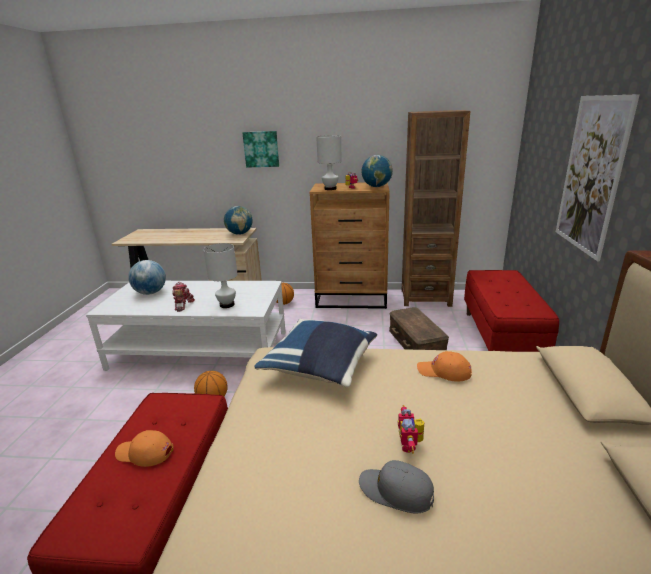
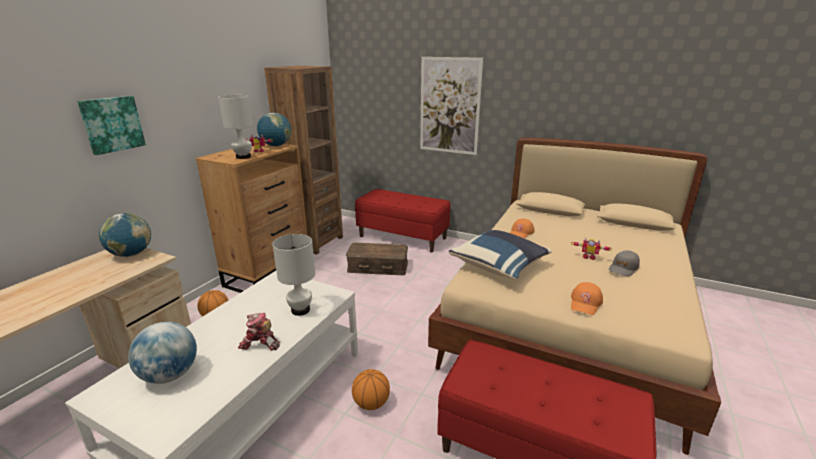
camera: 70 degrees left, 0 degrees up
(144, 452) = (539, 391): orange cap -> orange cap (585, 303)

